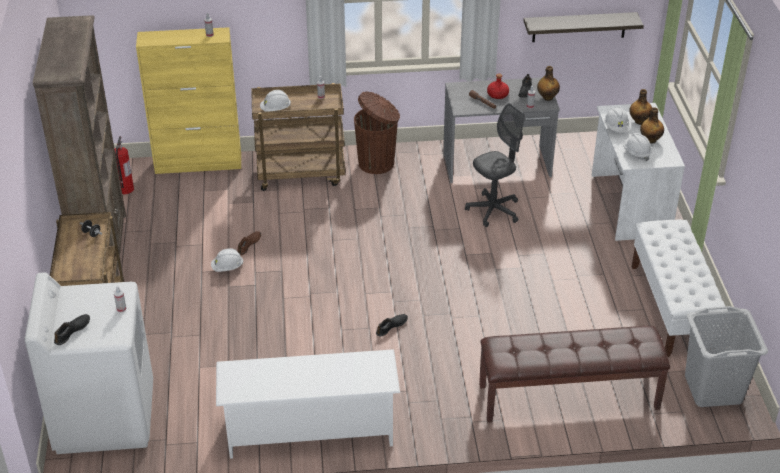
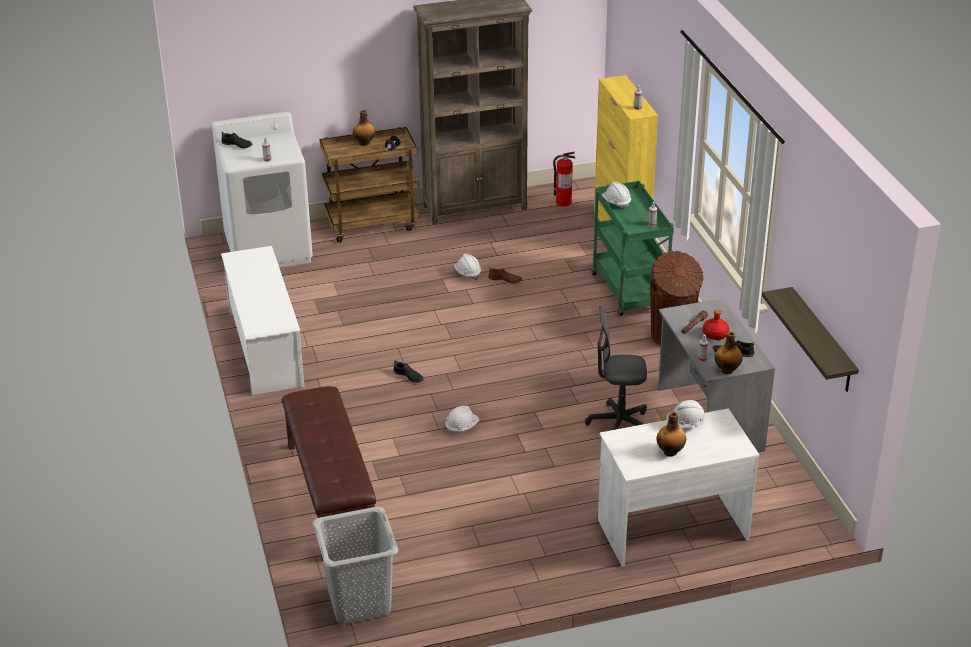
camera: 80 degrees right, 5 degrees down
(301, 174) = (630, 292): brown cart -> green cart
(493, 210) = (618, 424): grey office chair -> grey office chair turned 135 degrees clockwise
(636, 153) = (636, 441): white hard hat -> white hard hat (462, 427)
(639, 121) = (708, 442): bottle -> bottle (364, 143)
(671, 309) = (486, 568): white bench -> none

